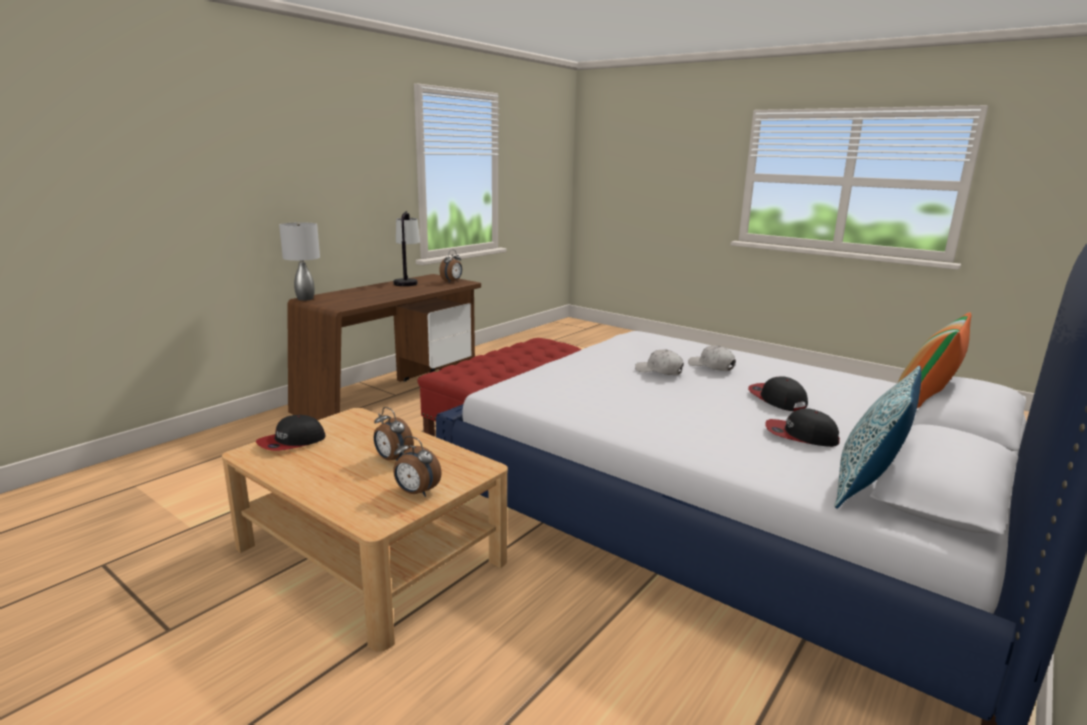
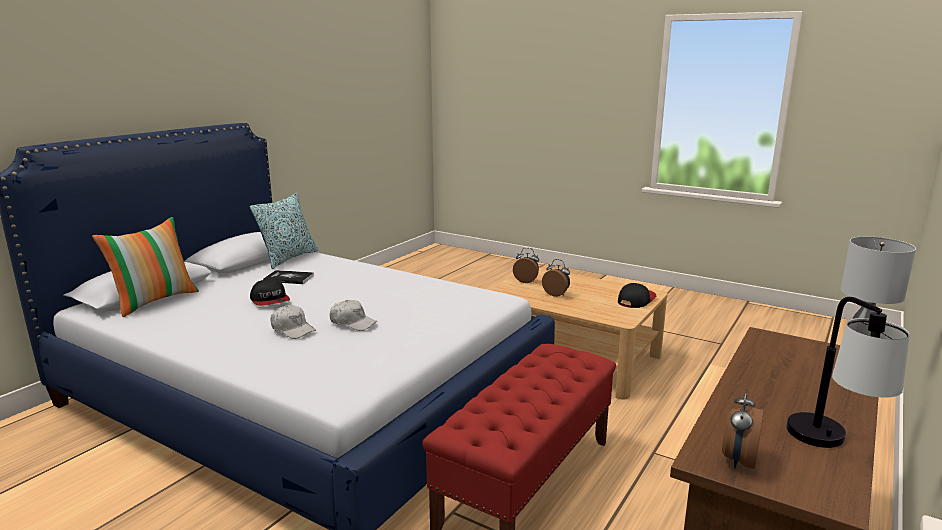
camera: 175 degrees right, 0 degrees up
(800, 436) = (289, 278): cap -> book

